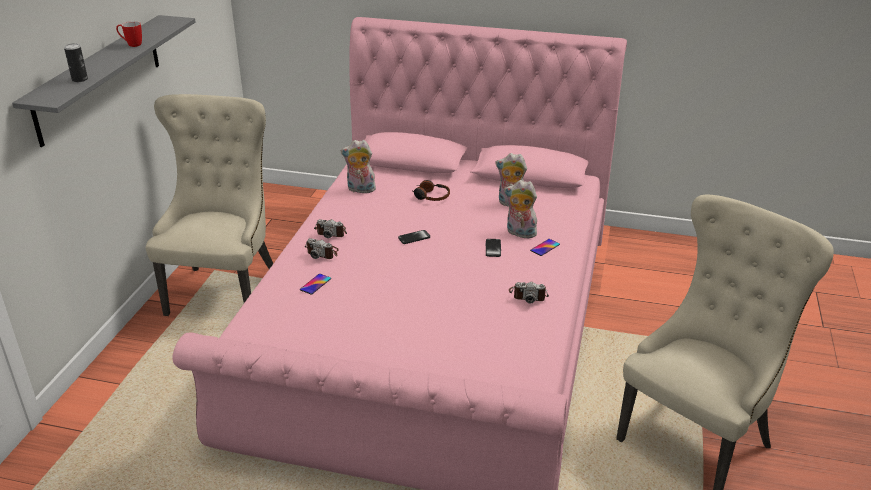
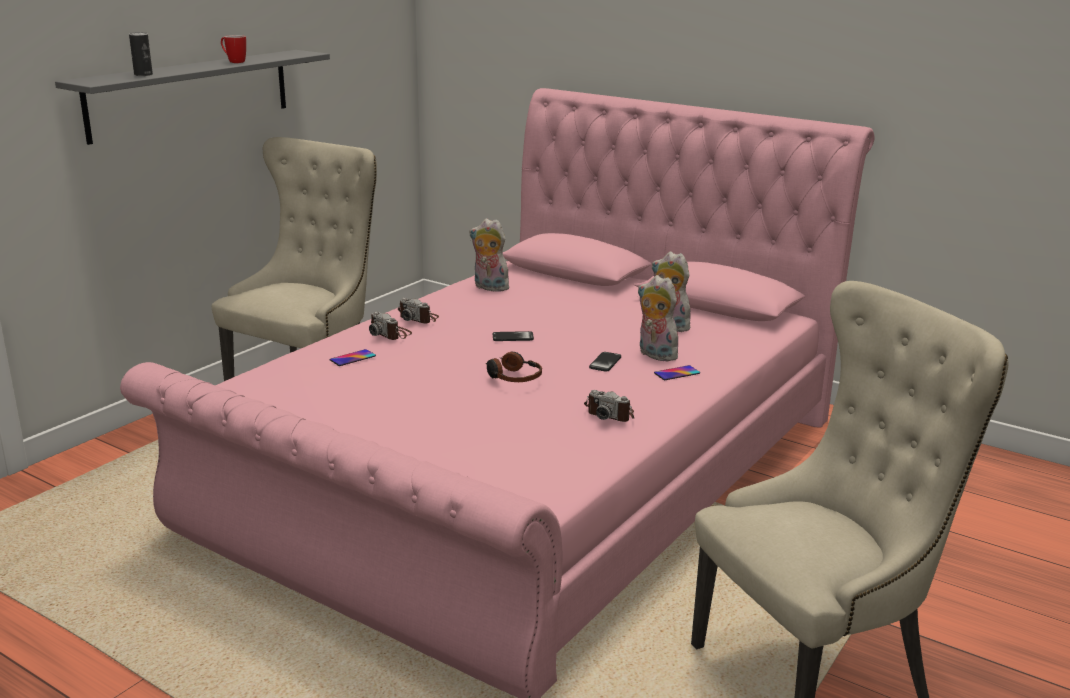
camera: 20 degrees right, 10 degrees down
(431, 196) = (570, 305): headphones -> headphones (513, 377)

